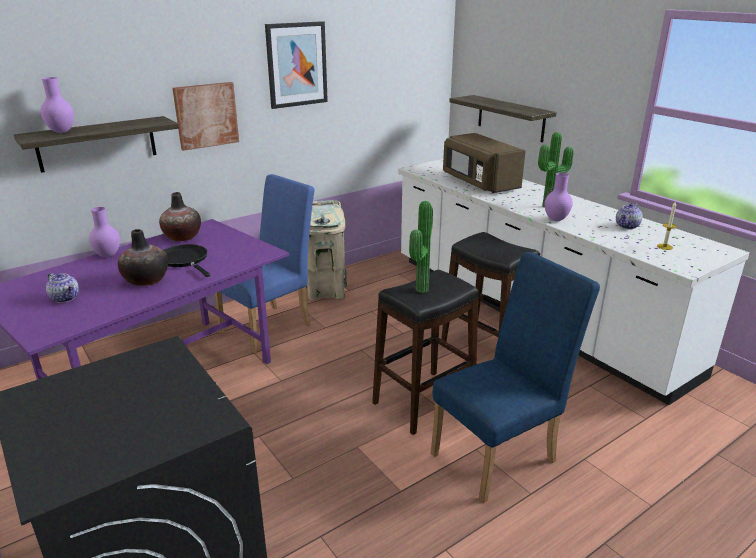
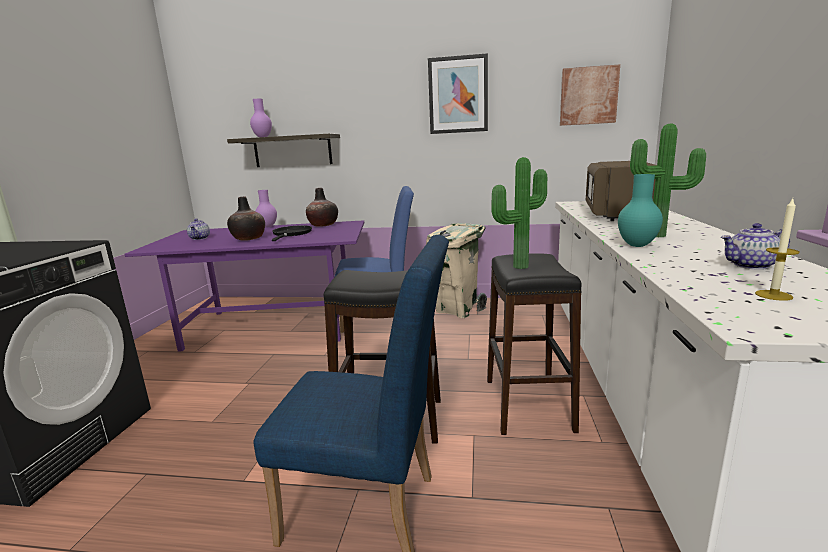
camera: 45 degrees right, 10 degrees down
(206, 115) = (373, 136): picture -> picture (588, 96)
(419, 289) = (369, 276): potted plant -> potted plant (518, 266)
(510, 118) = (698, 144): shelf -> none
(556, 219) = (637, 245): purple vase -> turquoise vase

